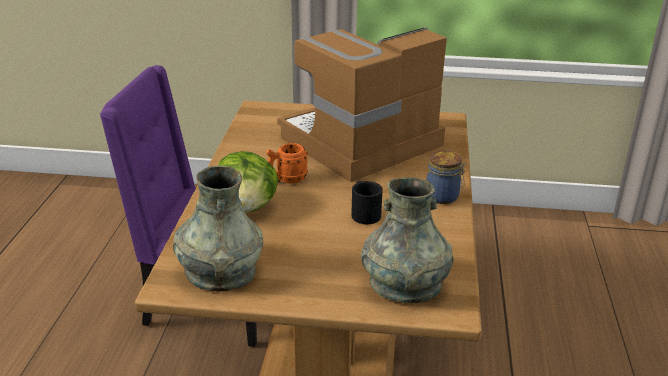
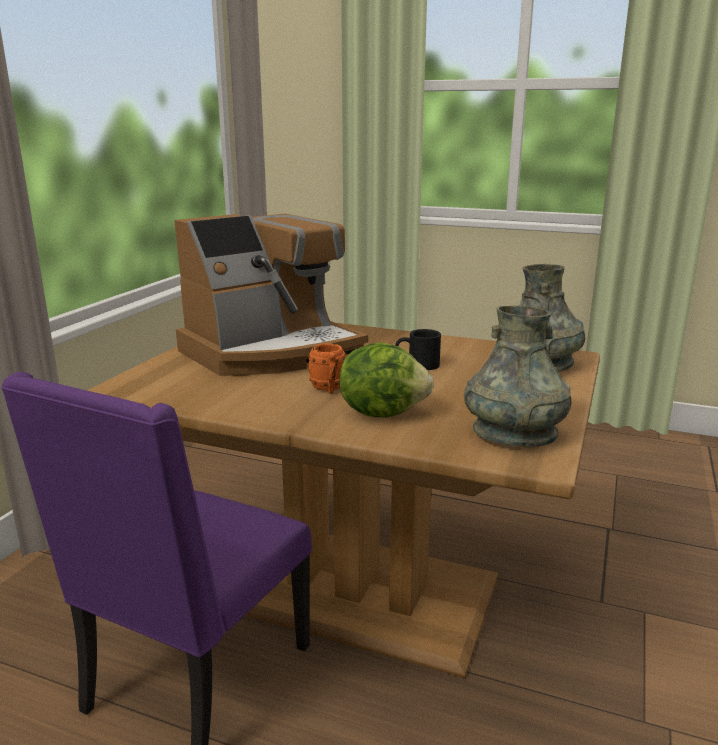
camera: 75 degrees left, 10 degrees down
(360, 143) = (271, 352): coffee machine -> coffee machine turned 105 degrees counterclockwise
(443, 197) = (402, 337): jar -> none

